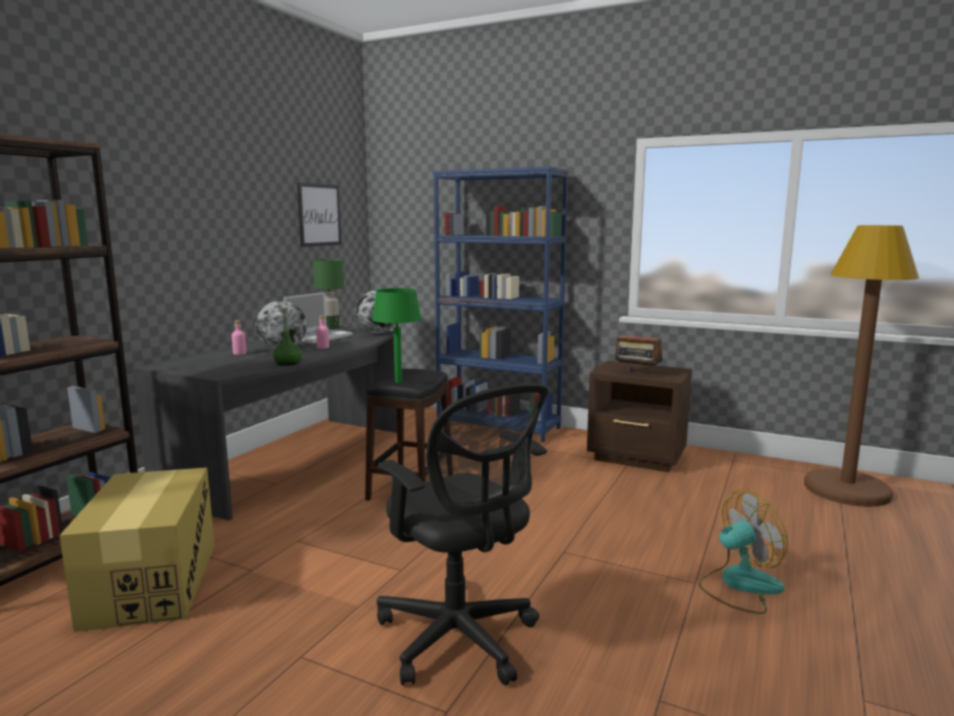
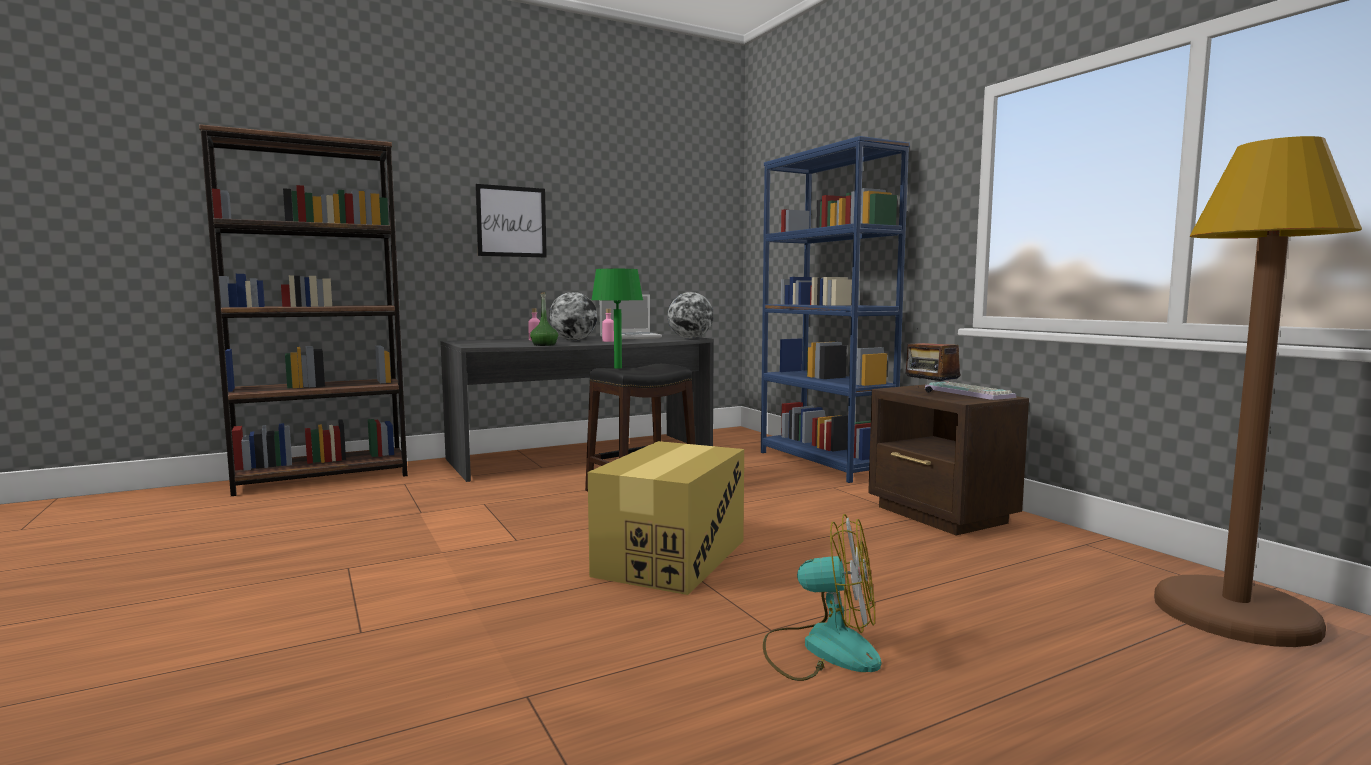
camera: 35 degrees right, 5 degrees down
(152, 583) = (354, 504): cardboard box -> cardboard box (671, 557)
(319, 215) = (672, 221): picture -> picture (511, 221)
(331, 327) = (665, 334): green table lamp -> none
(460, 639) = (463, 595): black office chair -> none
(653, 368) = (970, 393): none -> keyboard

